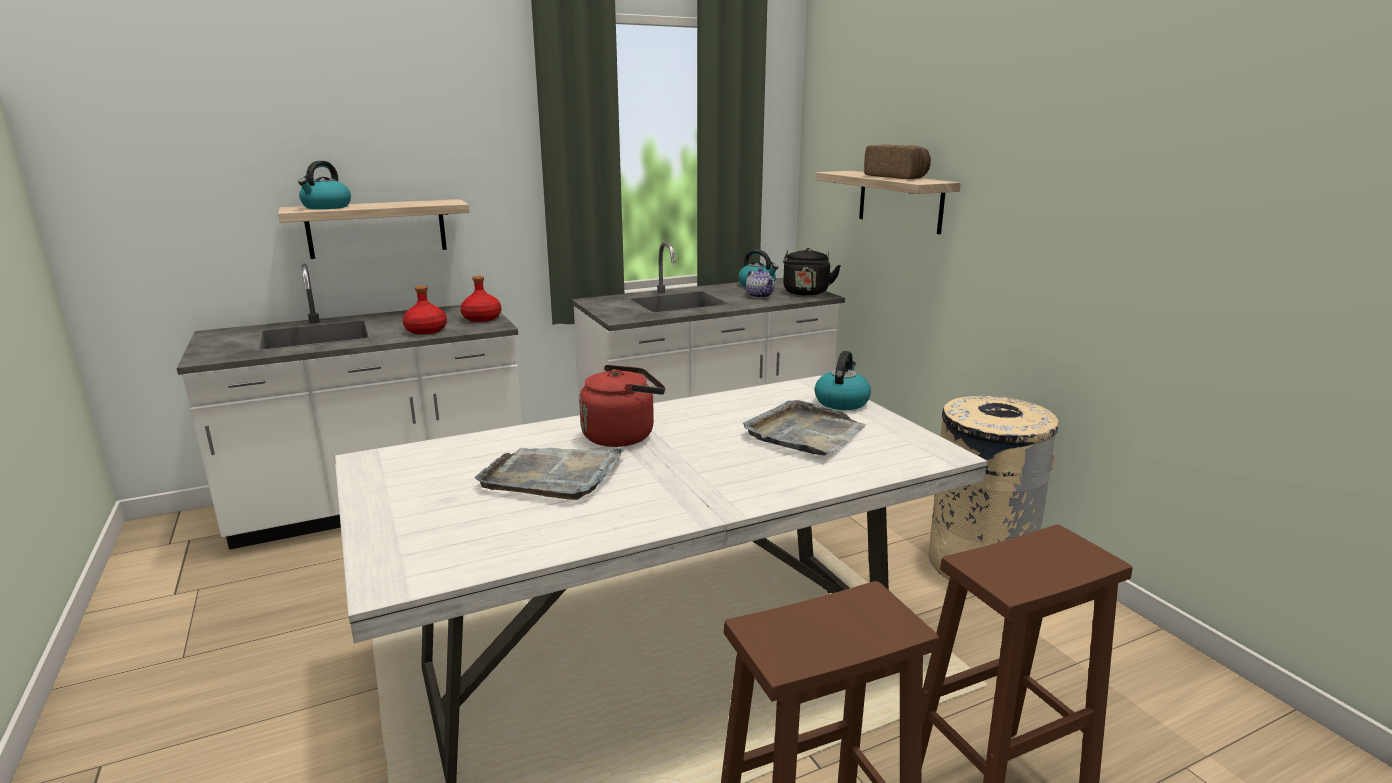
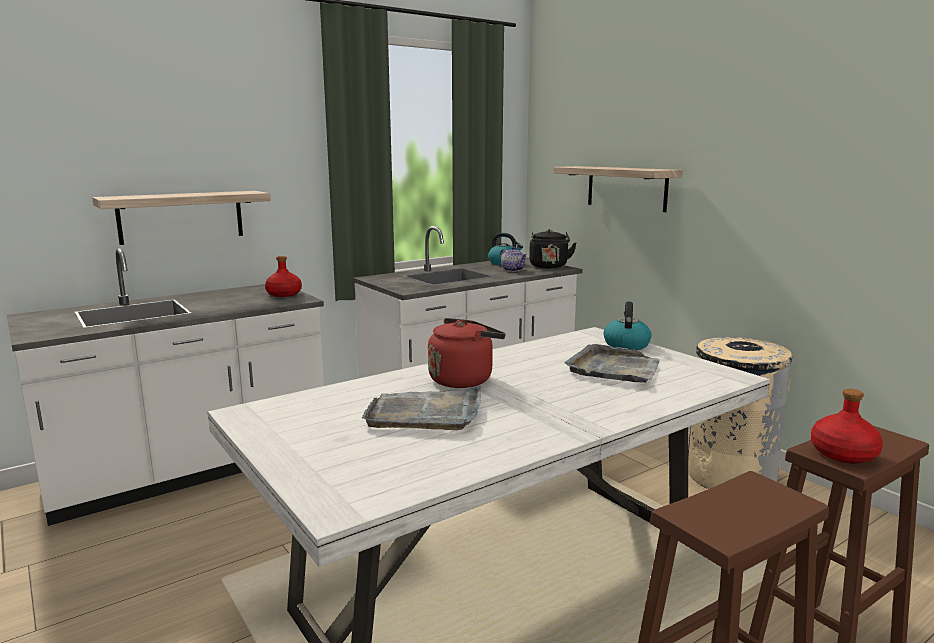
camera: 10 degrees left, 5 degrees down
(326, 207) = (140, 196): kettle -> none
(425, 330) = (239, 305): red bottle -> red bottle (842, 454)
(897, 177) = (627, 168): bread -> none

